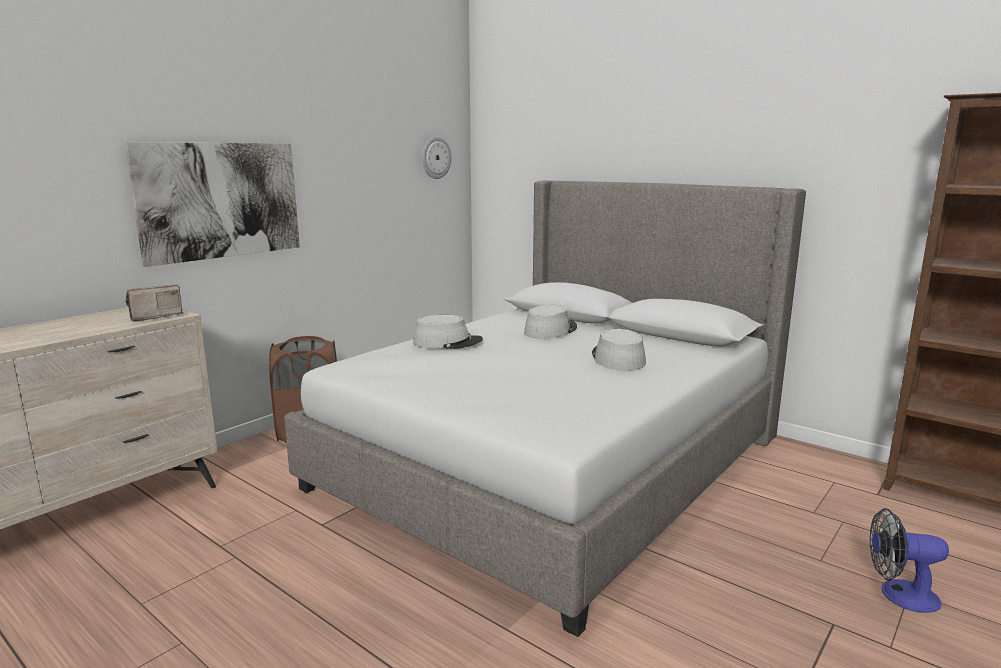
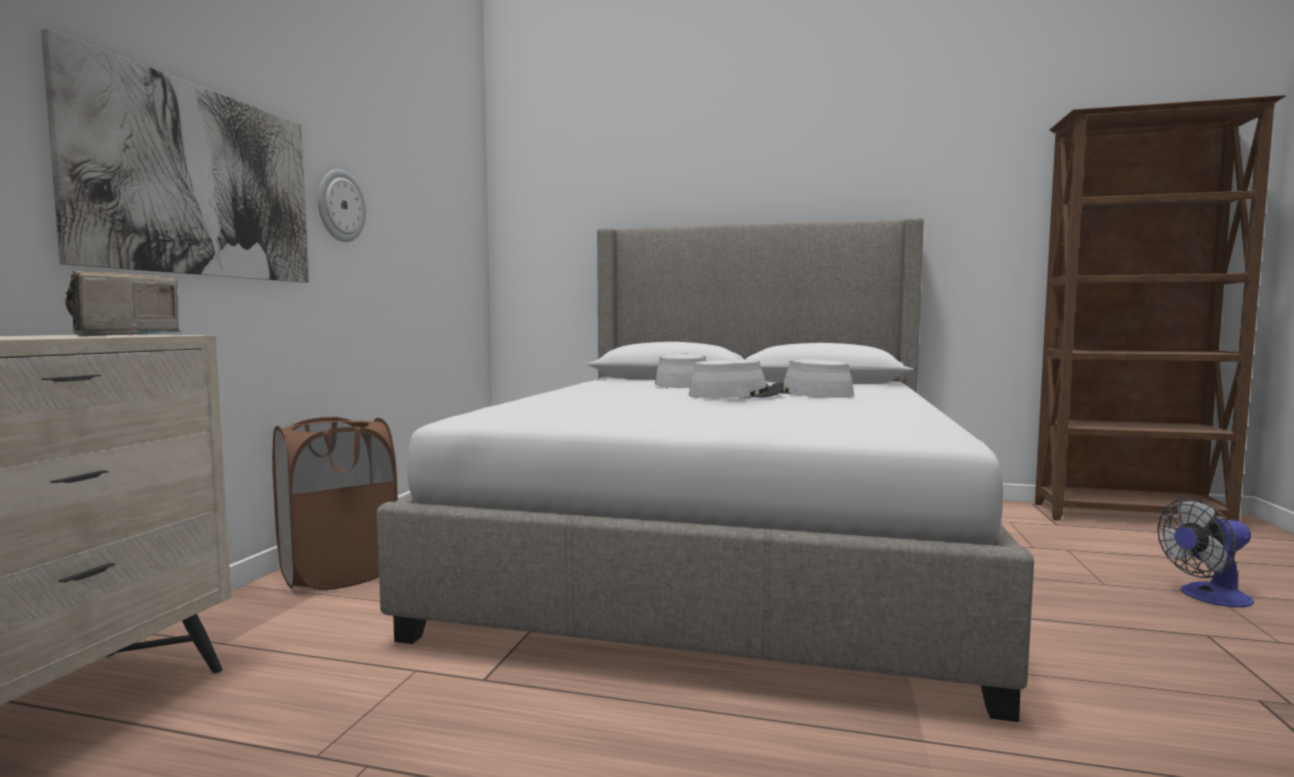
camera: 25 degrees left, 10 degrees down
(435, 157) = (457, 201): wall clock -> wall clock (340, 206)
(447, 342) = (584, 393): grey hat -> grey hat (735, 394)

